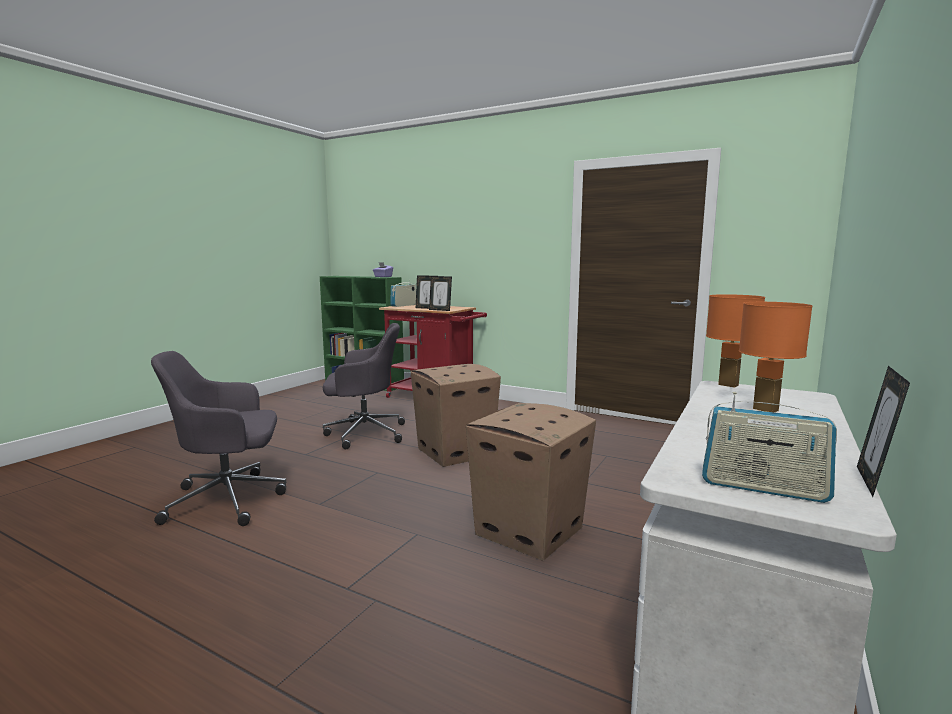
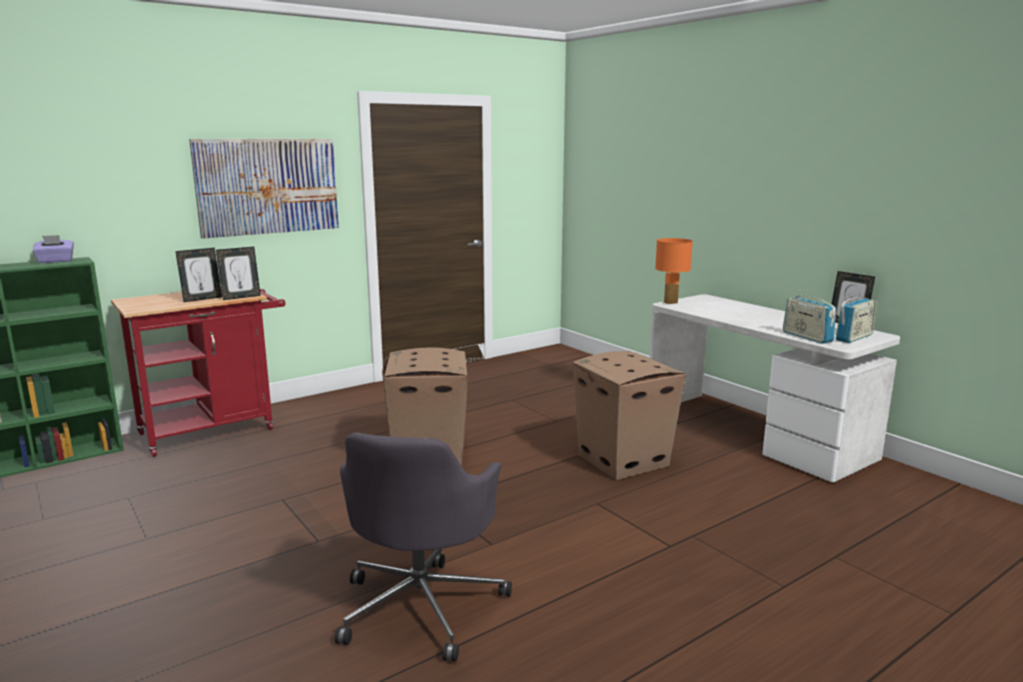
camera: 65 degrees left, 5 degrees up
(363, 433) = (291, 493): grey office chair -> none
(403, 305) = (133, 303): radio -> radio (807, 337)
(500, 239) = (268, 186): none -> picture
(766, 410) = (732, 310): orange table lamp -> none

